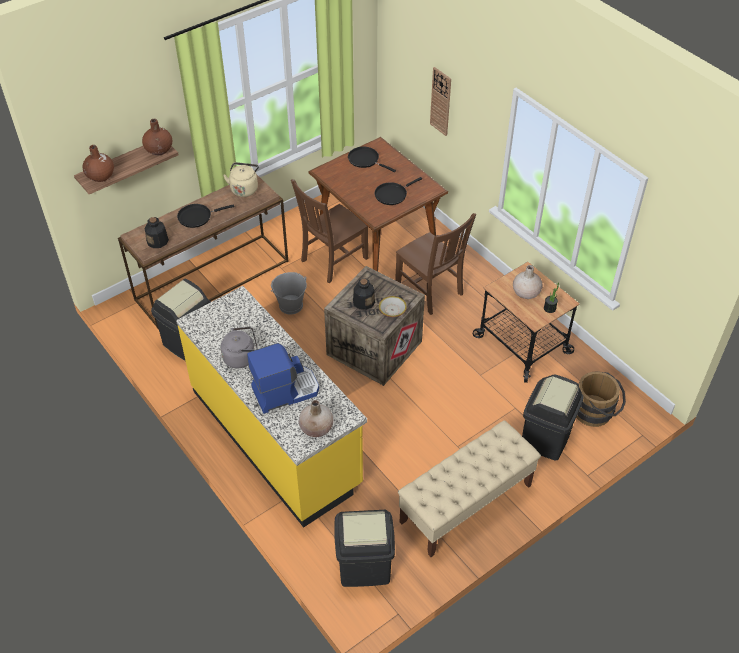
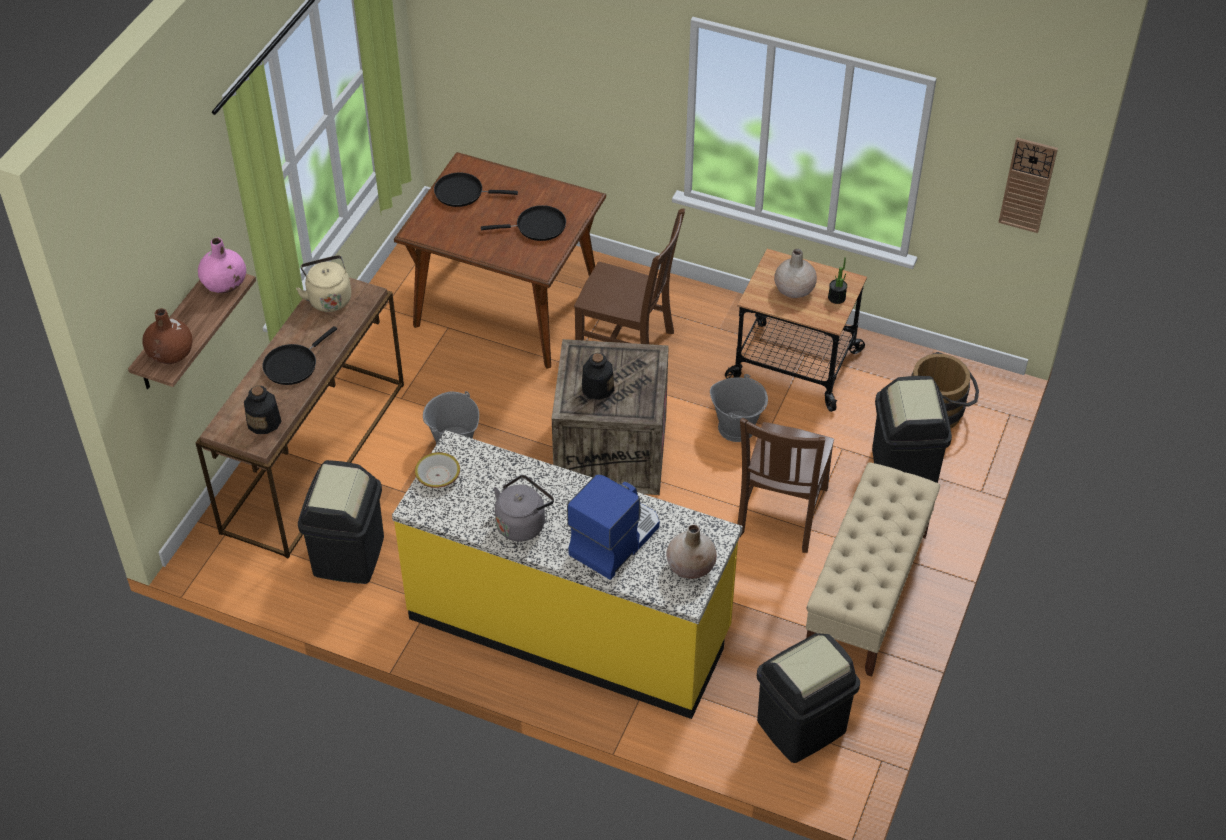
camera: 30 degrees left, 0 degrees up
(159, 150) = (225, 283): brown vase -> pink vase
(332, 260) = (465, 358): brown chair -> brown chair (780, 514)
(392, 194) = (537, 226): black frying pan -> black frying pan turned 120 degrees counterclockwise
(392, 310) = (642, 383): bowl -> bowl (437, 475)
(441, 101) = (552, 70): wall clock -> wall clock (1027, 185)
(459, 366) = (737, 427): none -> grey bucket

